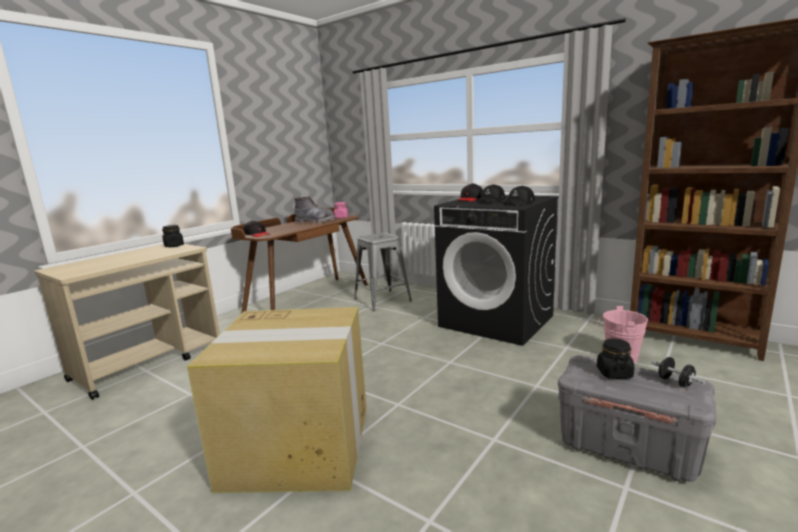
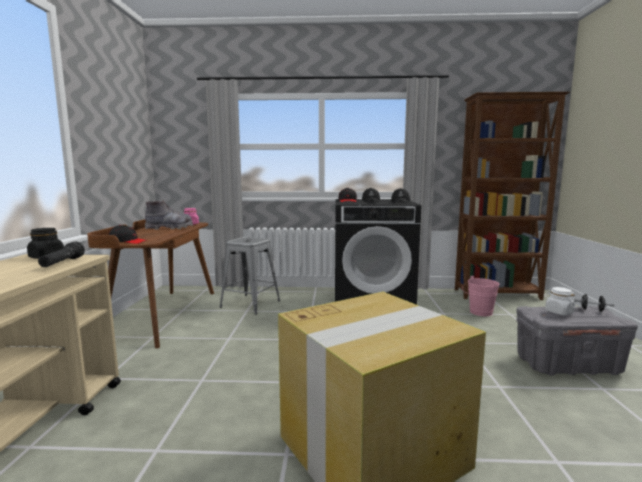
camera: 35 degrees left, 5 degrees down
(168, 252) = (62, 263): none -> black flashlight
(614, 373) = (559, 312): black jar -> white jar

